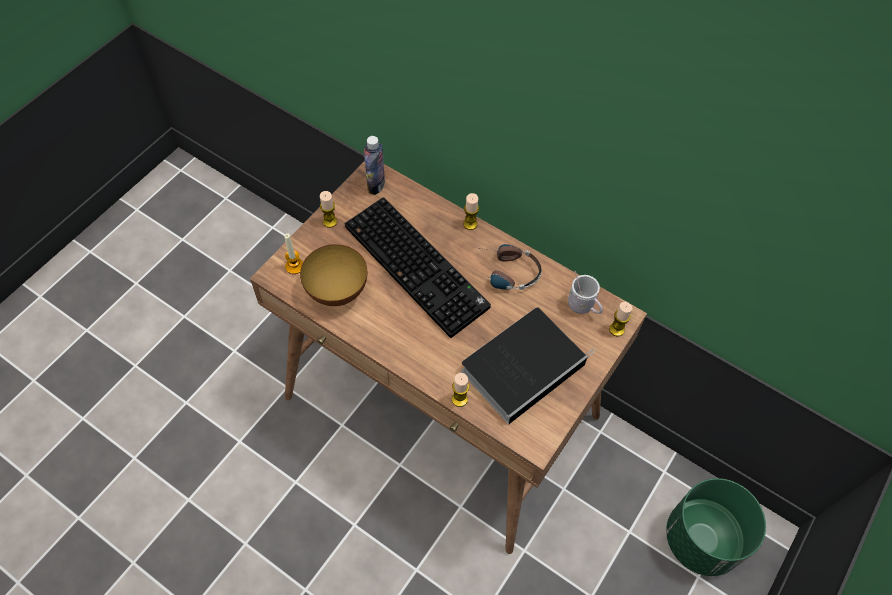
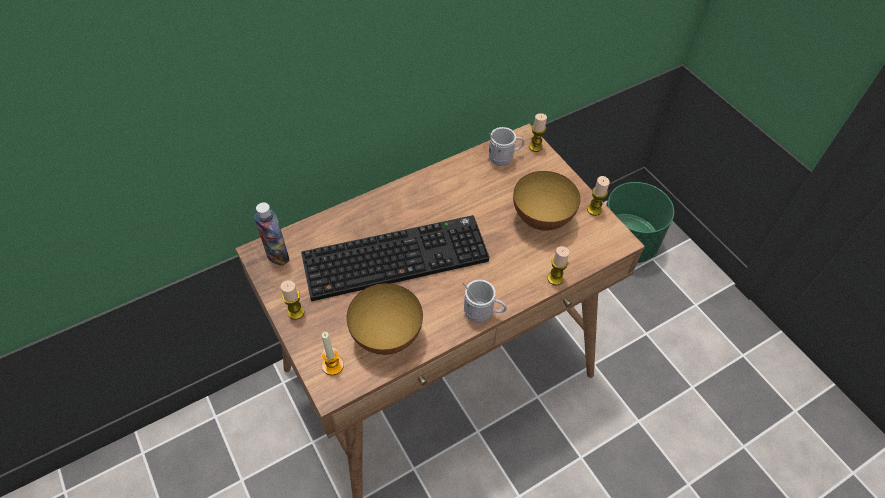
camera: 65 degrees left, 5 degrees down
(392, 353) = (482, 313): none -> white mug
(470, 224) = (373, 199): candle -> candle (594, 209)
(504, 272) = (440, 195): headphones -> none
(524, 365) = (541, 219): book -> bowl

